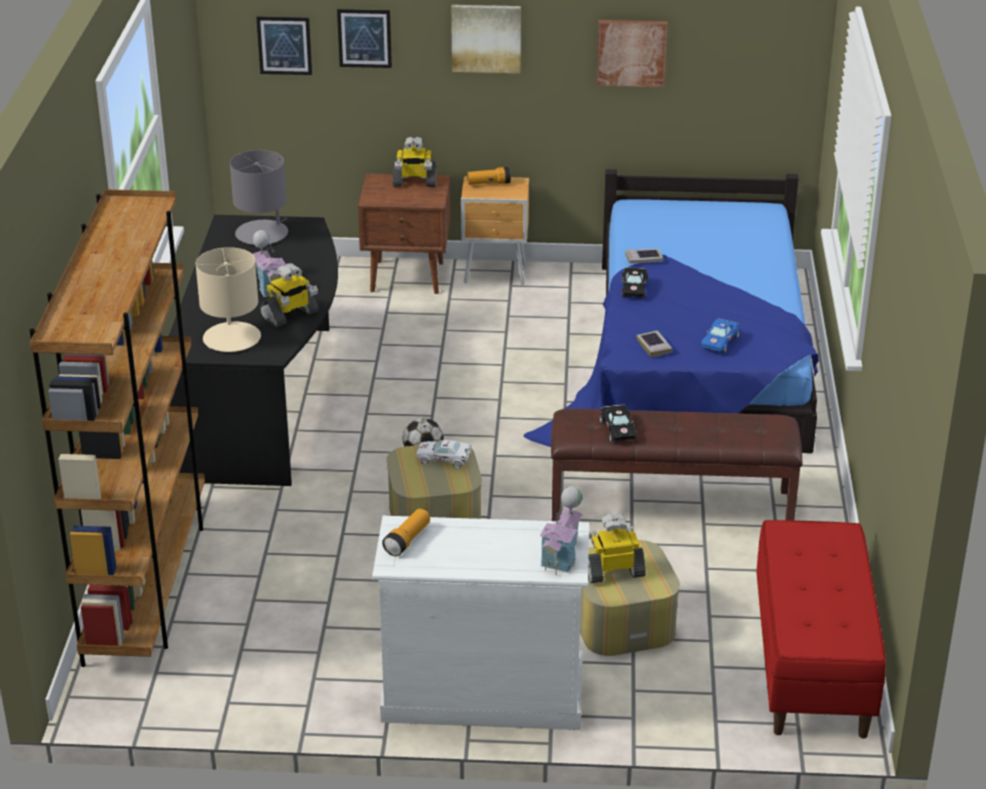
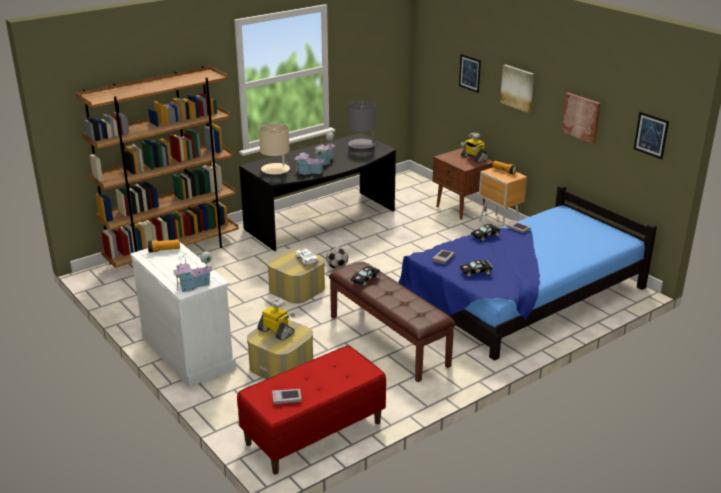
camera: 50 degrees right, 5 degrees down
(284, 45) = (440, 68): picture -> picture (651, 135)
(290, 315) = (310, 172): toy robot -> toy house
(720, 341) = (477, 272): blue toy car -> black toy car
(838, 622) = (286, 398): none -> book

